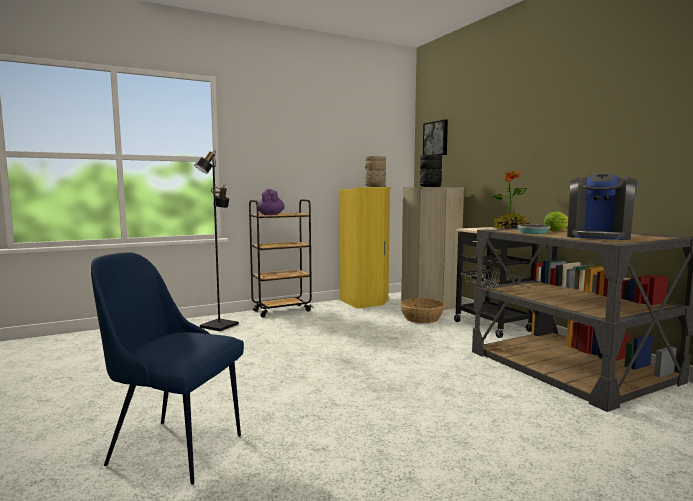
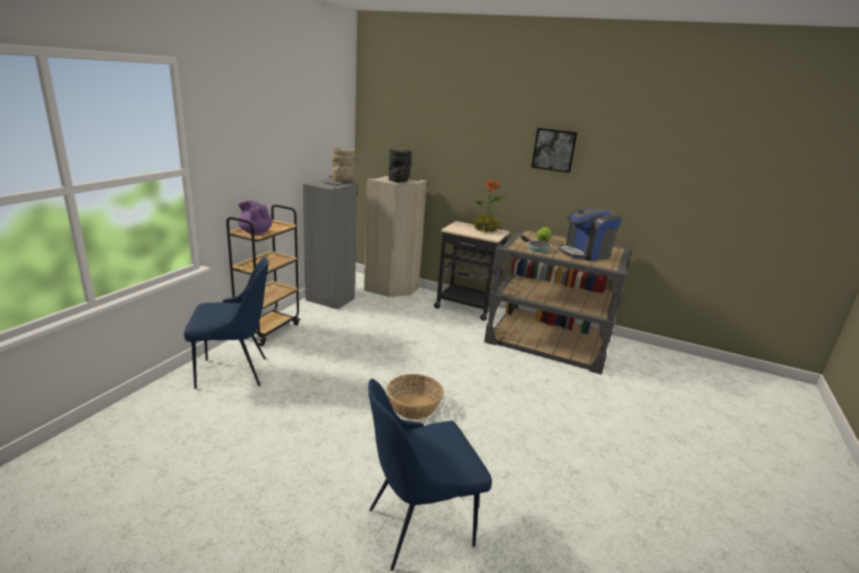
camera: 40 degrees left, 15 degrees up
(219, 326) = (233, 372): black floor lamp -> blue chair
(366, 301) = (333, 296): yellow cabinet -> grey cabinet
(422, 318) = (407, 311): basket -> basket (414, 406)
(436, 138) = (388, 123): picture -> picture (554, 150)
(598, 237) = (585, 254): coffee machine -> coffee machine turned 75 degrees clockwise

